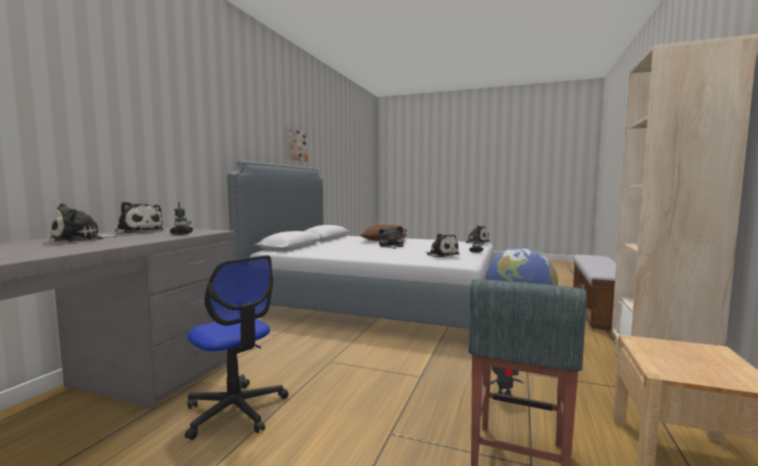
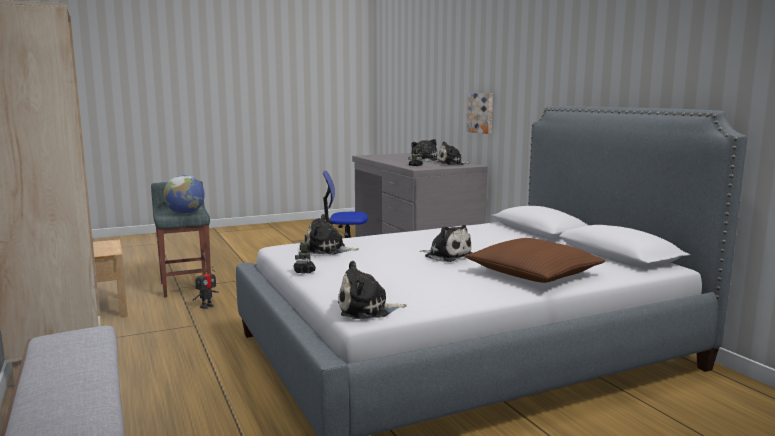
camera: 135 degrees right, 5 degrees up
(297, 145) = (701, 63): picture -> picture (481, 113)

